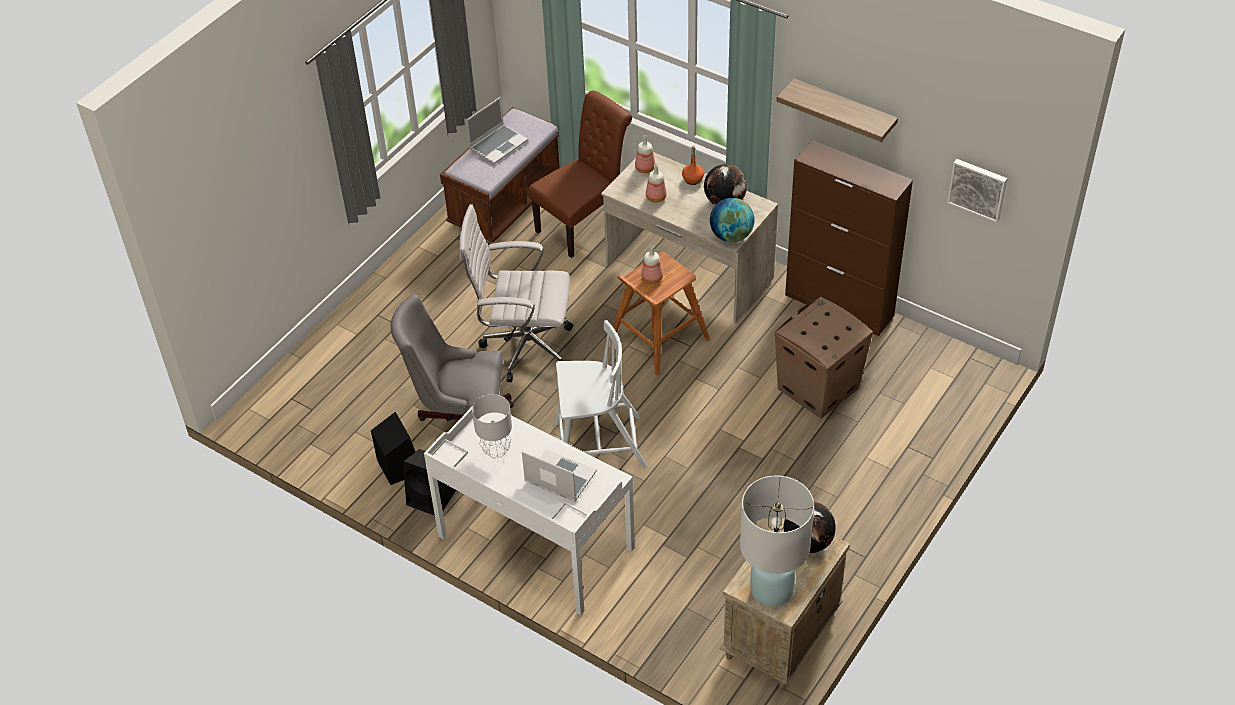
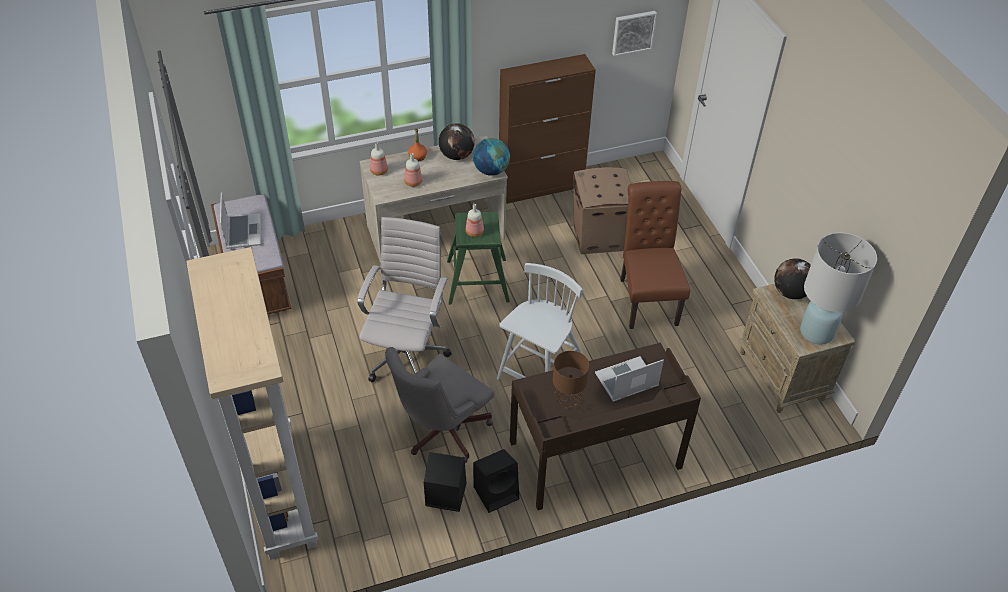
camera: 55 degrees left, 0 degrees up
(310, 364) = (279, 492): none -> beige bookcase
(497, 451) = (568, 401): grey table lamp -> brown table lamp
(523, 347) = (407, 354): white office chair -> white office chair turned 150 degrees clockwise
(535, 543) = (595, 456): white desk -> brown desk
(584, 224) = (329, 254): brown chair -> brown chair (646, 298)
(658, 338) = (477, 282): brown stool -> green stool
(843, 112) = (523, 30): shelf -> none

